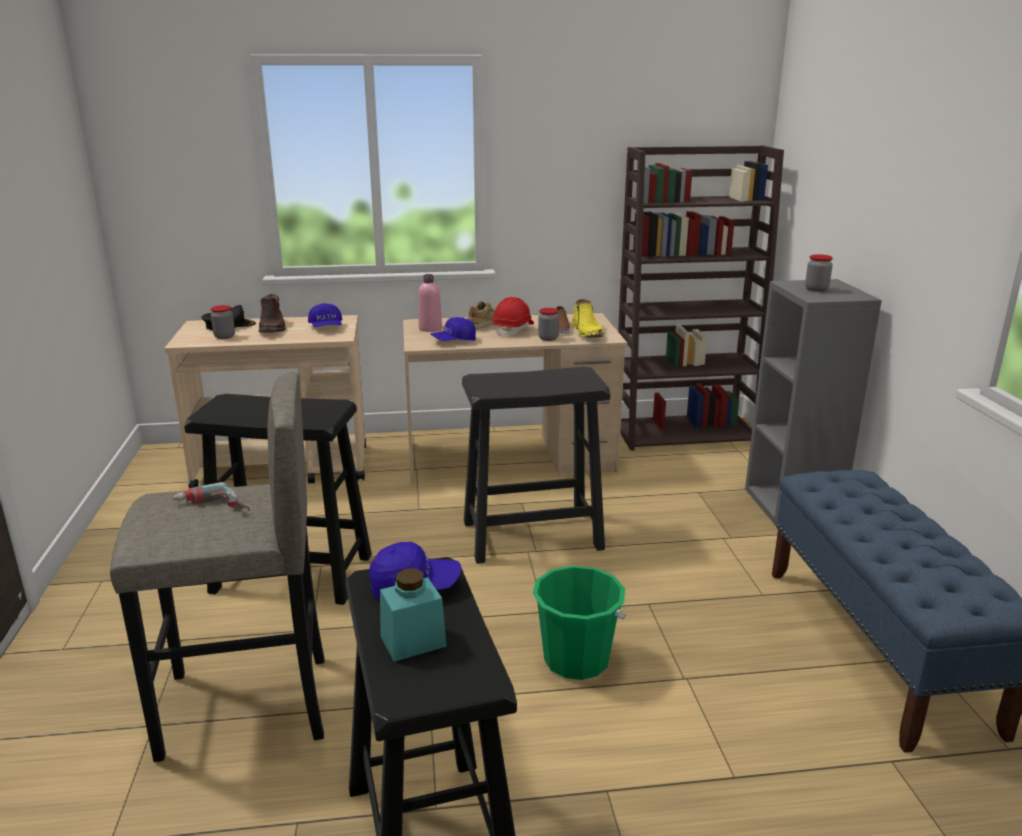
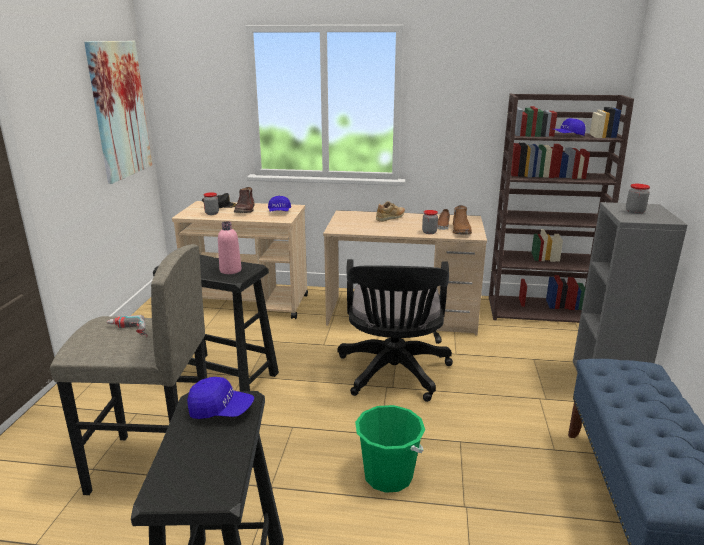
camera: 15 degrees right, 0 degrees up
(62, 187) = (119, 110): none -> picture
(413, 641) = (194, 453): turquoise jar -> none
(430, 328) = (350, 218): pink bottle -> pink bottle (230, 270)
(453, 341) = (361, 228): blue cap -> blue cap (567, 135)
(513, 330) = (408, 224): red hard hat -> none
(531, 535) = (393, 374): black stool -> black office chair
(588, 333) = (461, 230): yellow boot -> brown boot

